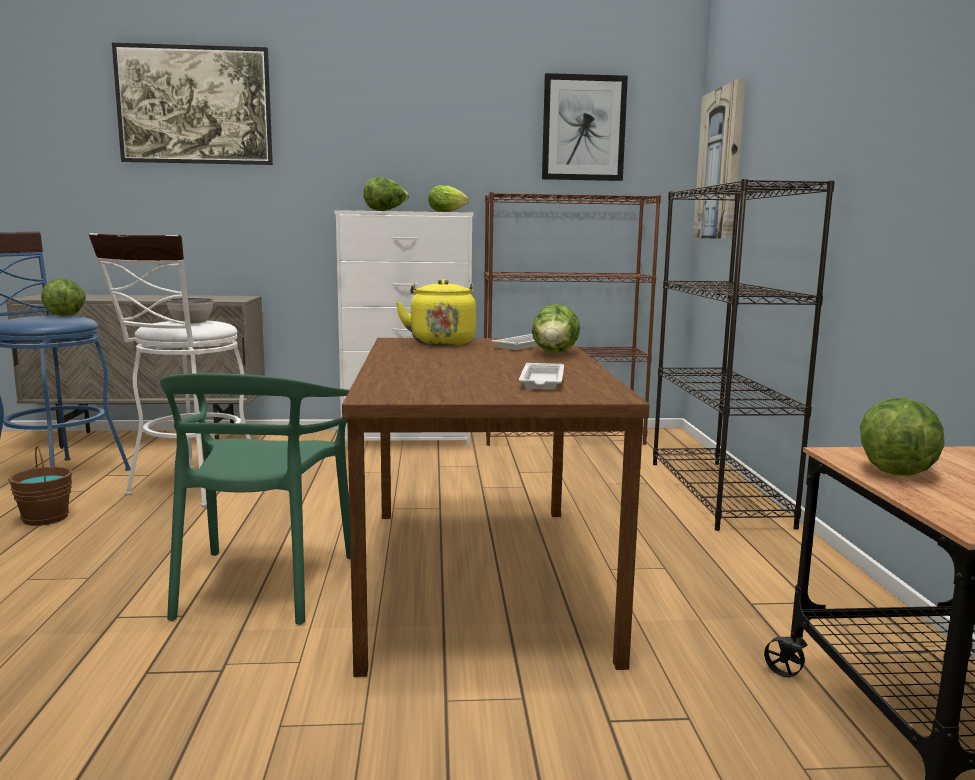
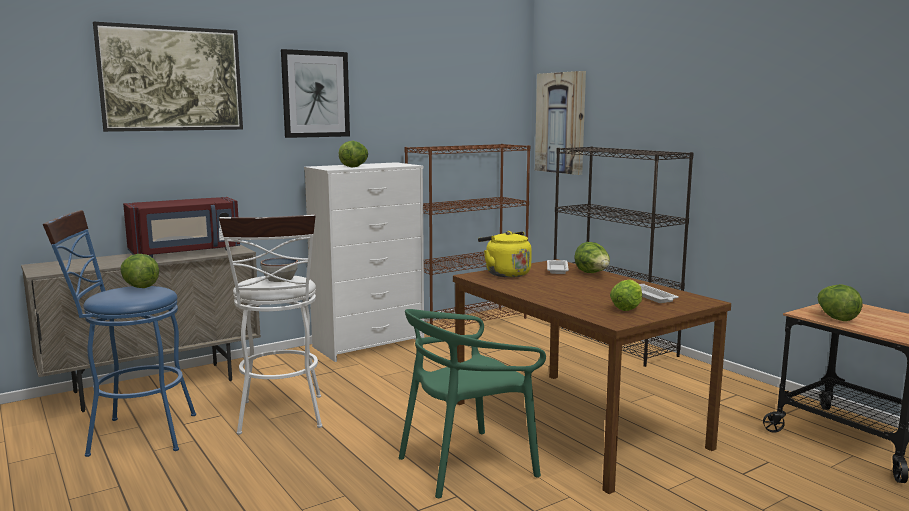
camera: 30 degrees left, 0 degrees up
(46, 518) = (213, 467): brown bucket -> none
(188, 297) = (186, 252): none -> red microwave
(262, 584) = (467, 464): green chair -> green chair turned 90 degrees clockwise
(449, 212) = (398, 164): lettuce -> lettuce (628, 308)
(583, 128) = (464, 95): picture -> picture (315, 94)

